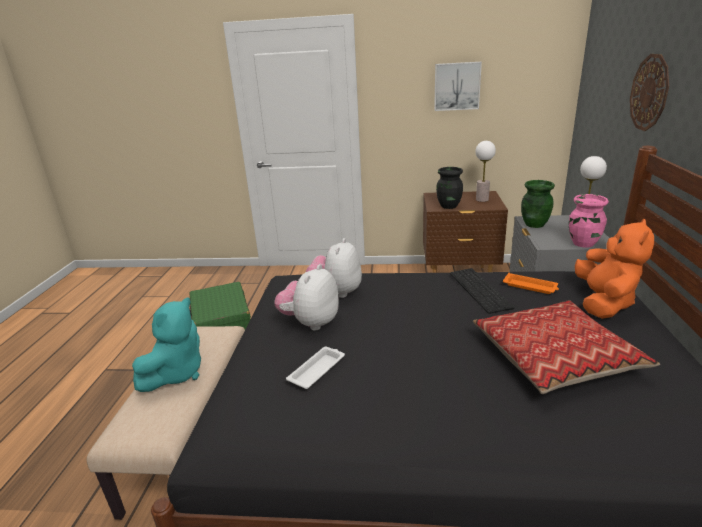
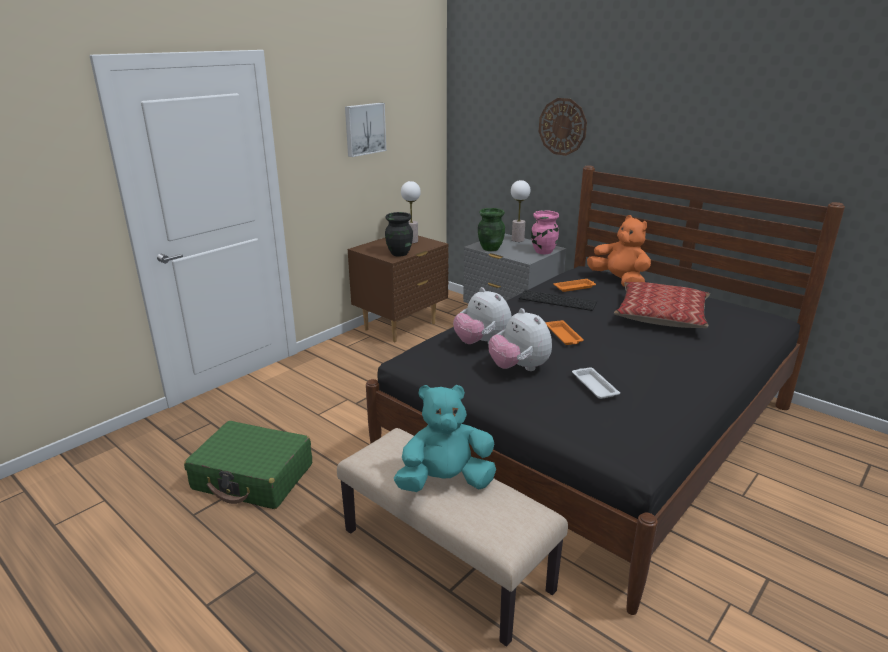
camera: 55 degrees left, 0 degrees up
(176, 374) = (445, 482): turquoise plush toy -> turquoise plush toy turned 75 degrees counterclockwise
(403, 319) = (564, 336): none -> orange tray

